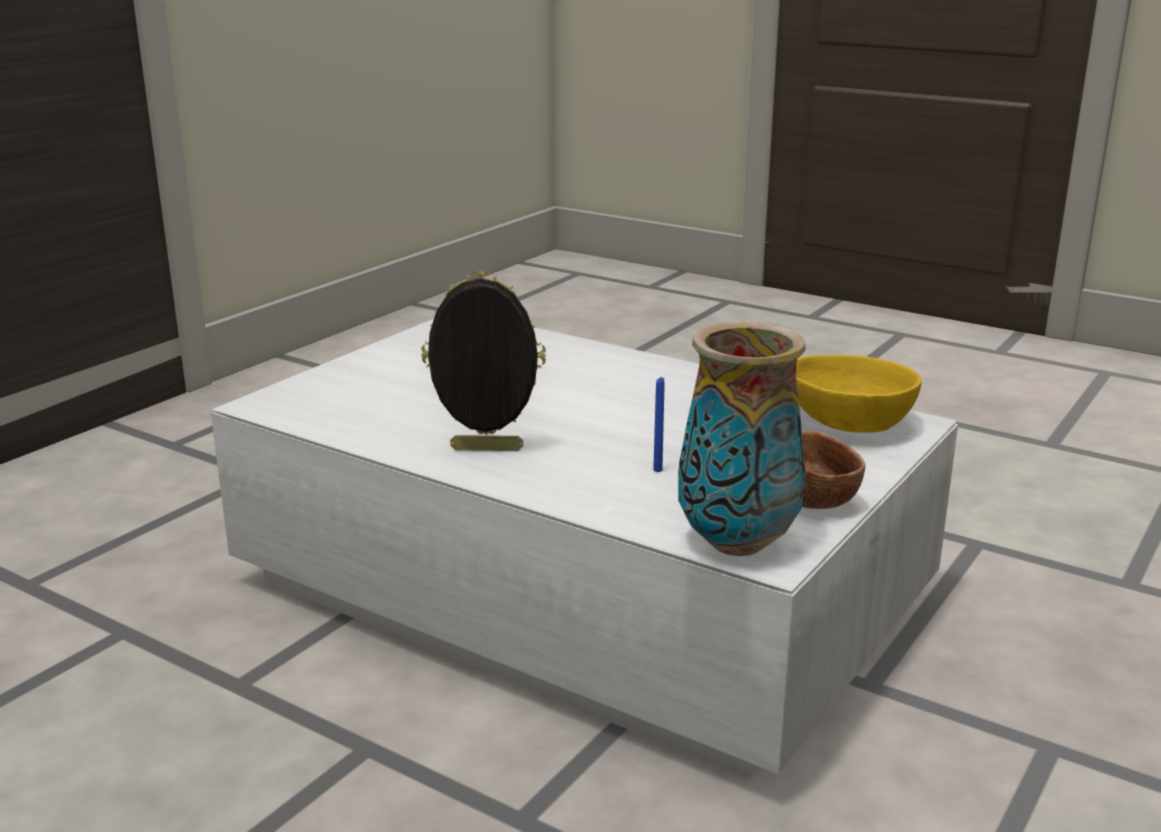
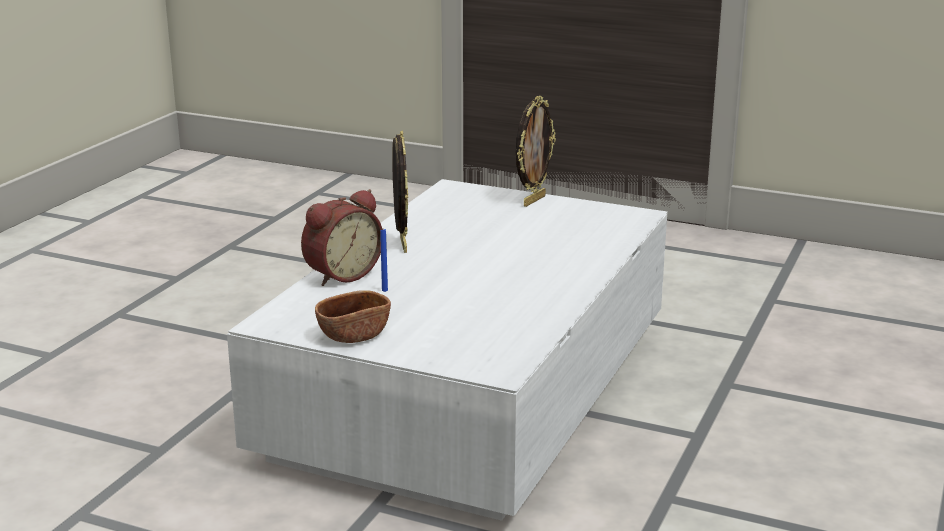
camera: 80 degrees right, 0 degrees up
(364, 364) = (533, 200): none -> picture frame
(587, 497) = (341, 274): none -> alarm clock
(738, 544) = (283, 315): vase -> none
(849, 424) = (487, 348): yellow bowl -> none

